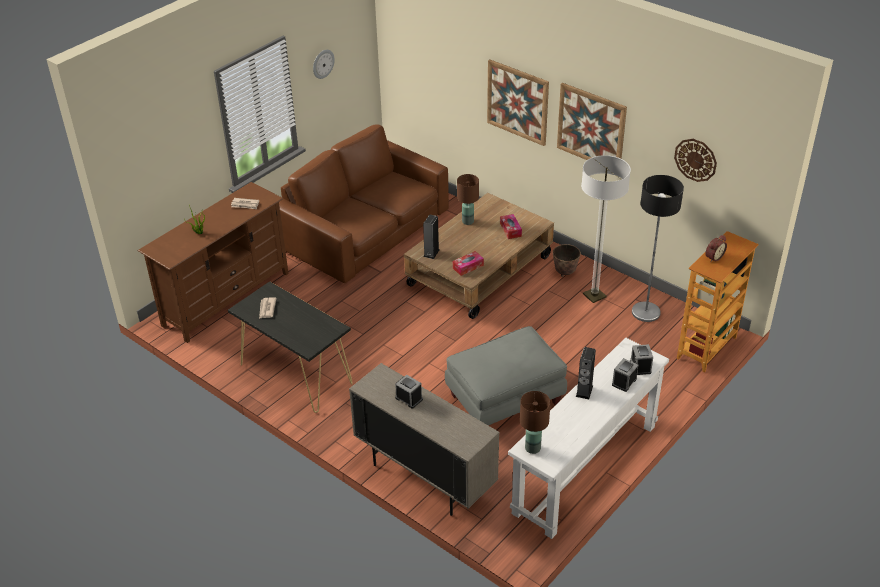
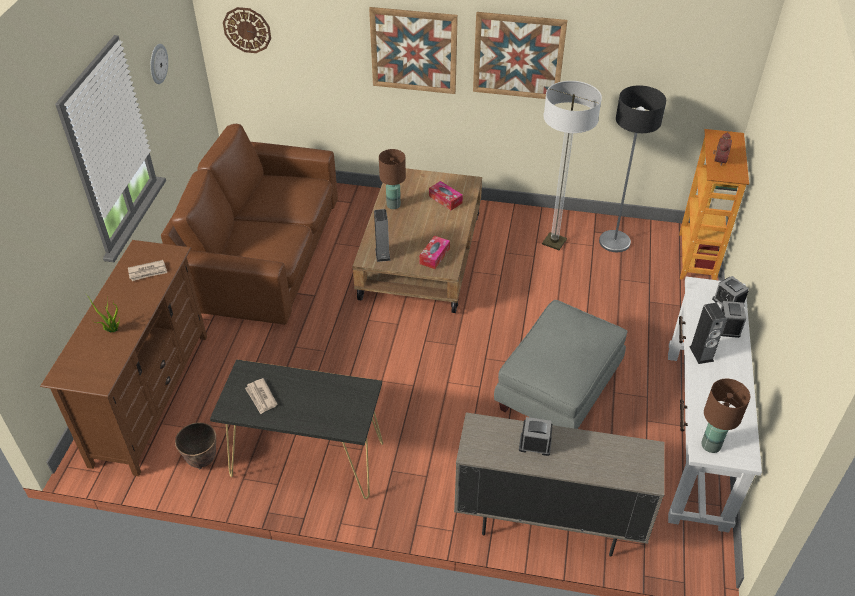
camera: 30 degrees left, 5 degrees up
(565, 272) = (507, 227): planter -> planter (202, 460)
(695, 159) = (659, 60): wall clock -> wall clock (247, 30)

